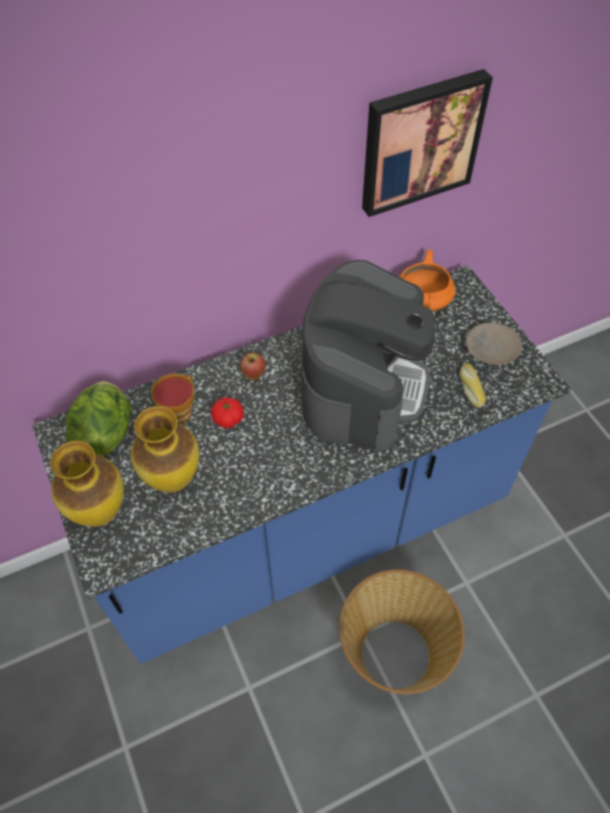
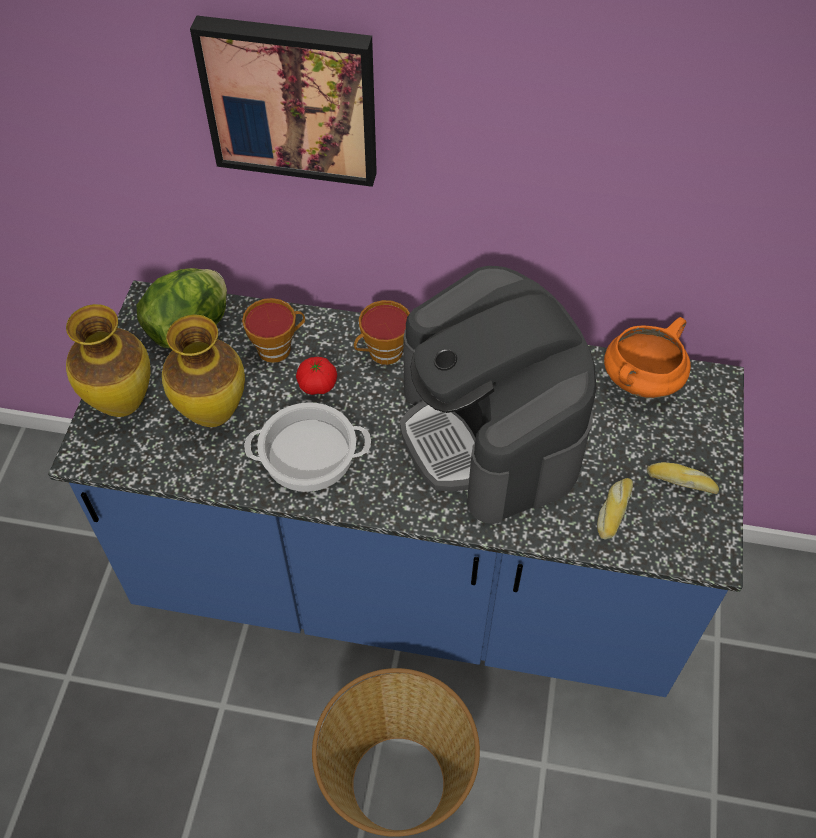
camera: 35 degrees right, 0 degrees up
(253, 375) = (382, 354): apple -> cup
(261, 467) = (307, 455): none -> cooking pot
(362, 384) = (490, 432): coffee machine -> coffee machine turned 105 degrees clockwise
(419, 141) = (690, 168): picture -> picture (291, 98)
(491, 348) = (681, 481): beige plate -> bread

